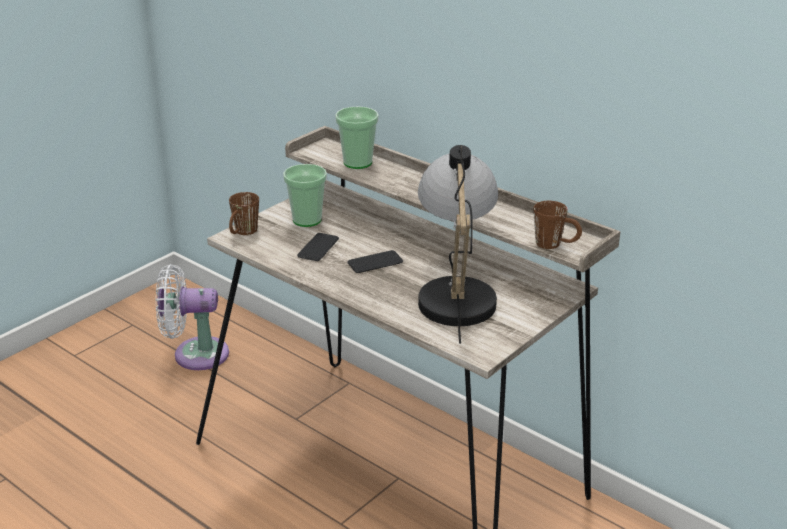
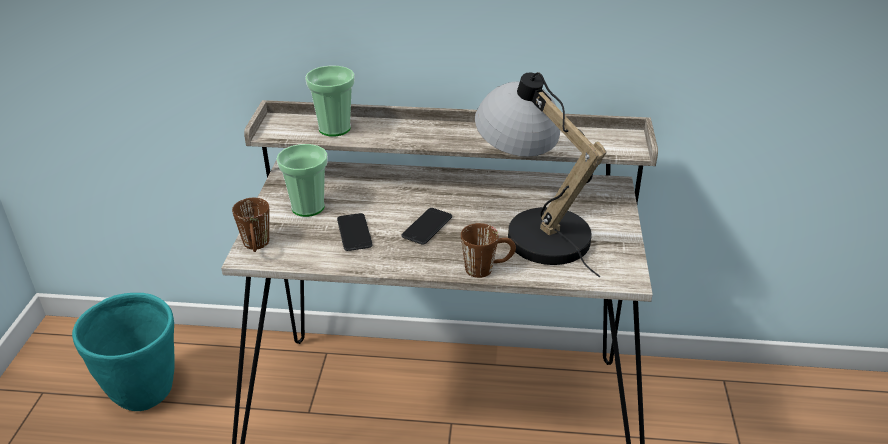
camera: 35 degrees left, 5 degrees up
(195, 354) = (145, 393): white fan -> turquoise planter
(555, 245) = (609, 148): brown mug -> brown mug (487, 268)

